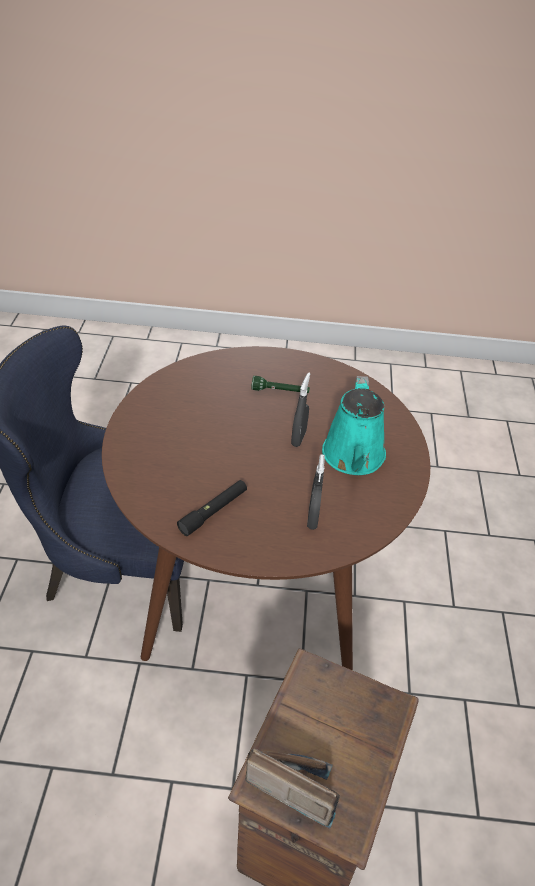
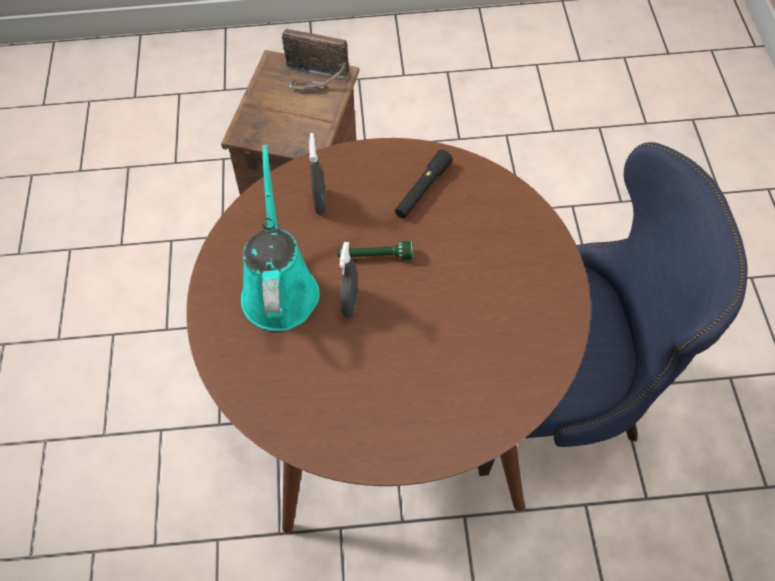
camera: 175 degrees right, 15 degrees up
(280, 392) = (388, 380): green flashlight -> green flashlight (375, 256)

